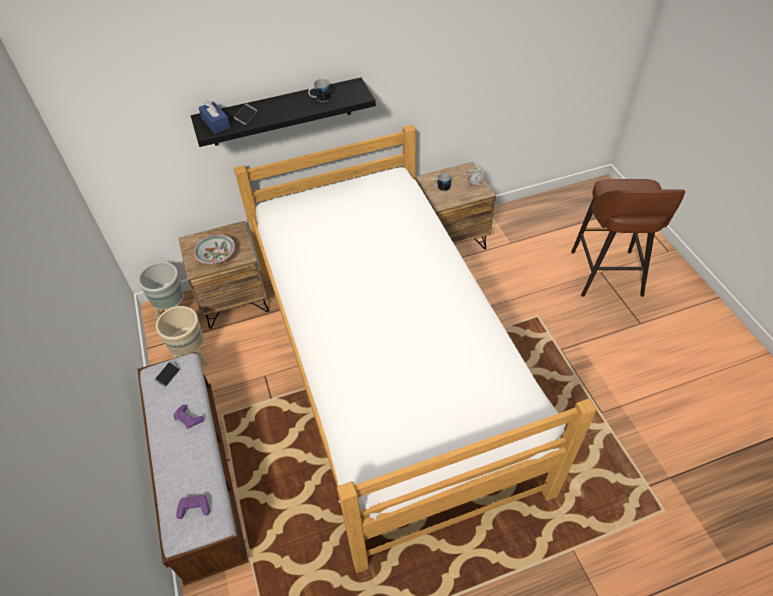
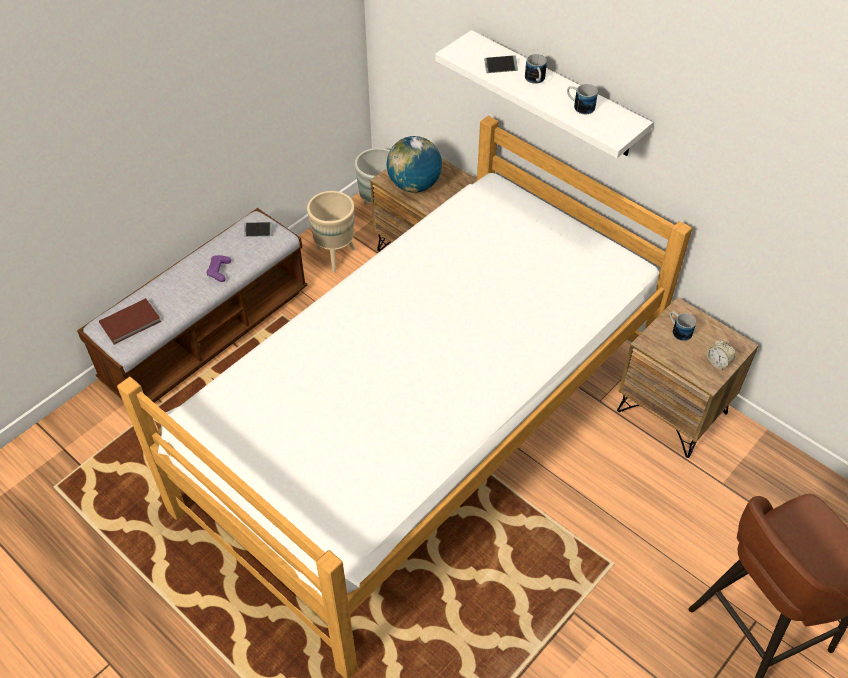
camera: 60 degrees right, 0 degrees up
(194, 508) = (131, 323): purple game controller -> brown book
(216, 123) = (472, 52): blue tissue box -> none
(216, 256) = (414, 185): bowl -> globe
(276, 107) = (535, 80): none -> mug
(281, 112) = (555, 94): black shelf -> white shelf

